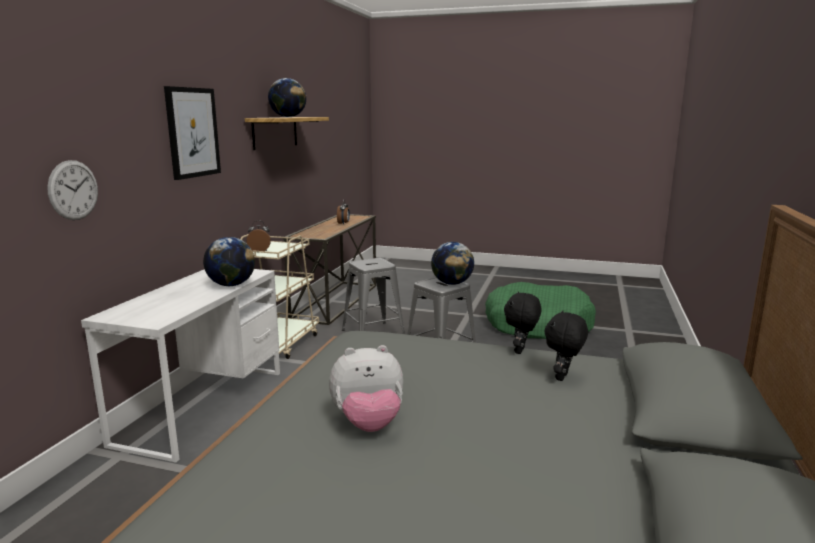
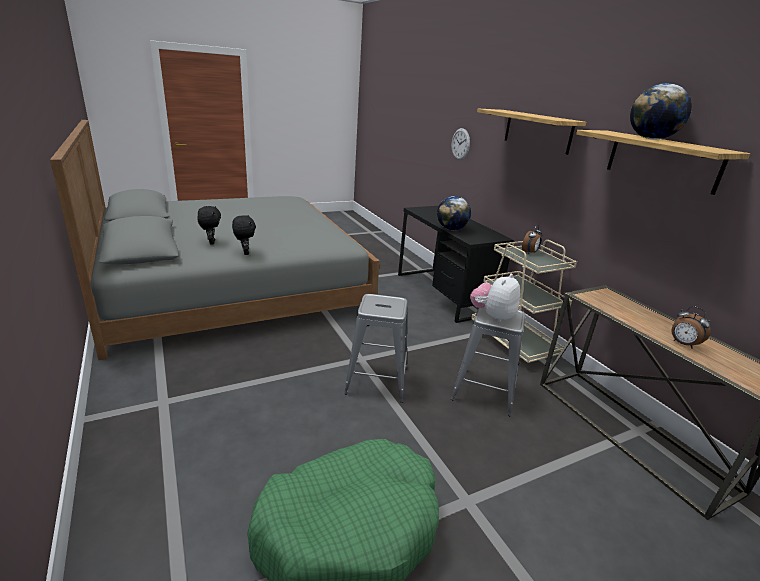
camera: 135 degrees right, 10 degrees up
(192, 132) = (537, 131): picture -> shelf
(203, 405) = (443, 293): white desk -> black desk
(368, 424) = (276, 215): plush toy -> plush toy (492, 316)
(452, 283) = (373, 306): globe -> none

